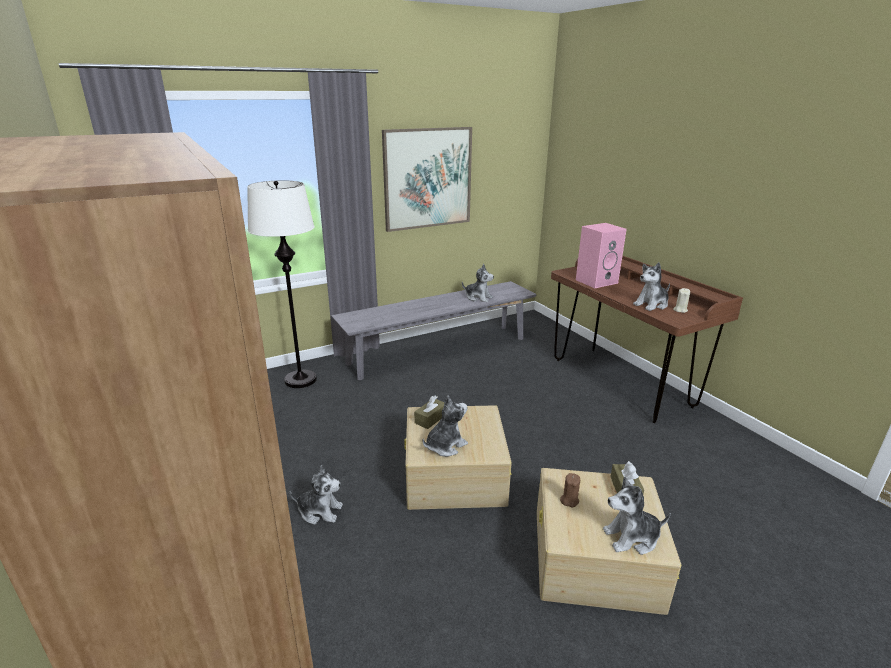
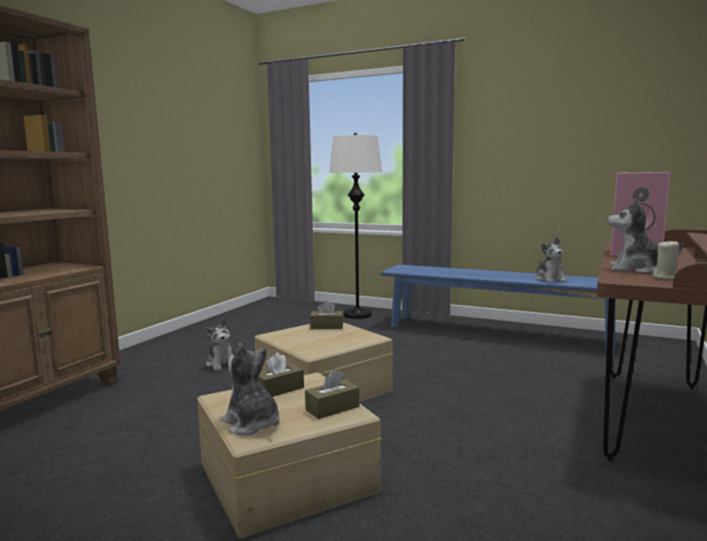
camera: 55 degrees right, 15 degrees down
(427, 178) = (524, 143): picture -> none
(439, 351) = (497, 333): grey bench -> blue bench
(445, 446) = (296, 338): plush toy -> none
(569, 500) = (279, 389): brown candle -> brown tissue box

